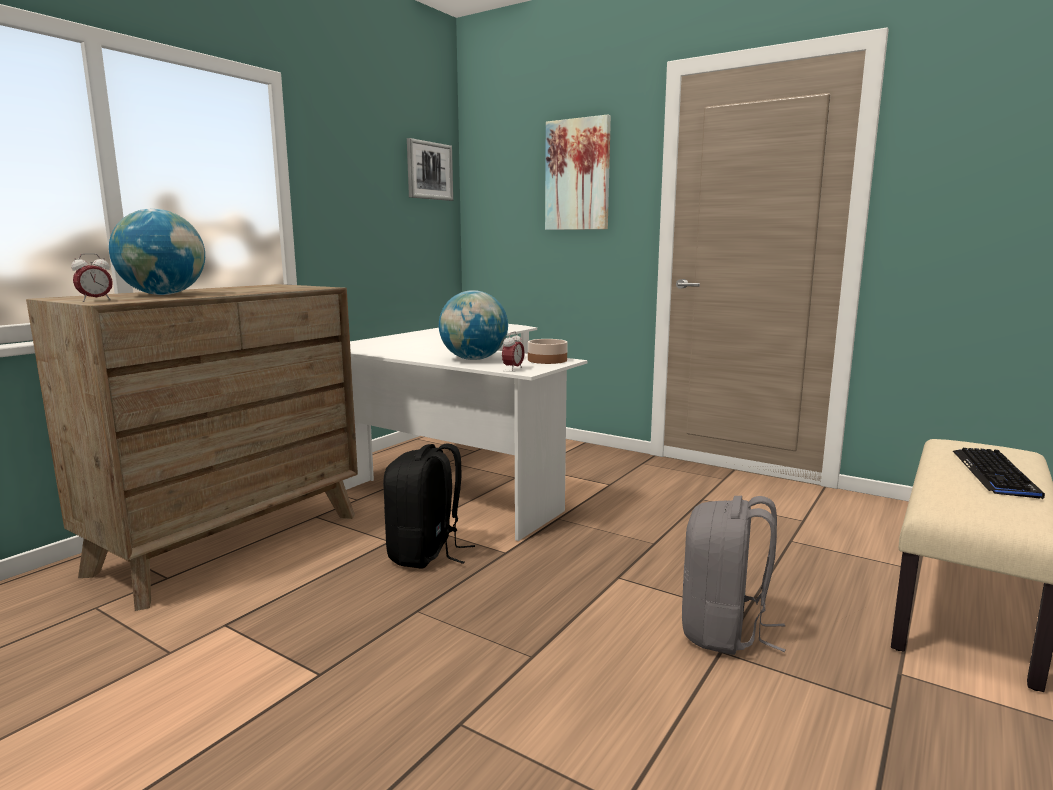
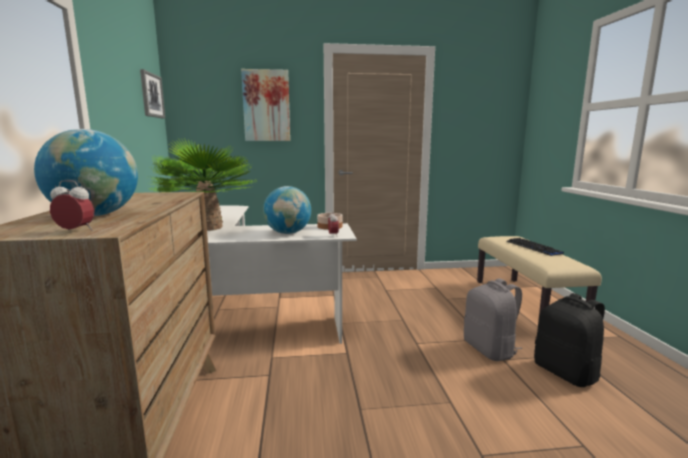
camera: 40 degrees left, 0 degrees up
(95, 300) = (76, 231): alarm clock -> alarm clock turned 90 degrees counterclockwise
(416, 343) = (208, 228): none -> potted plant
(426, 554) = (306, 373): black backpack -> black backpack (566, 373)

